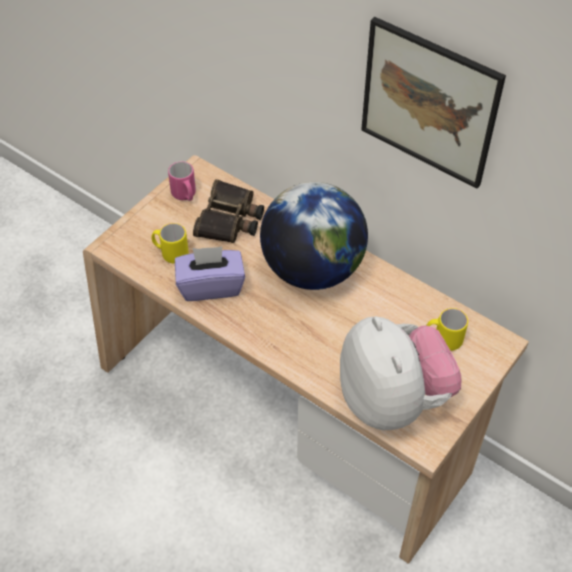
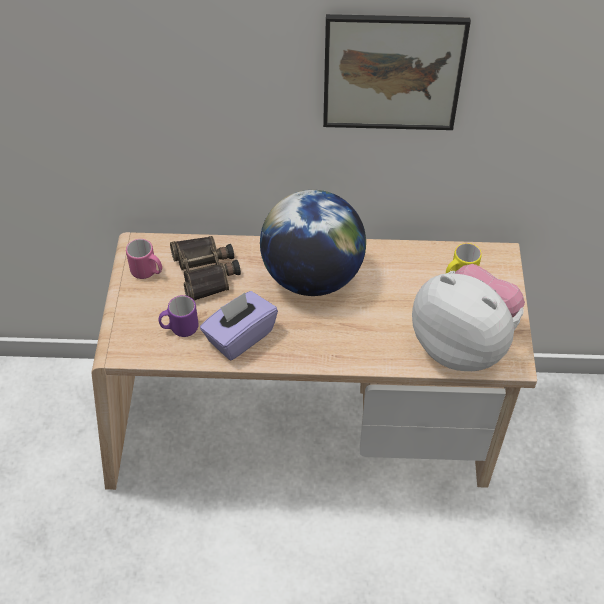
camera: 35 degrees left, 0 degrees up
(170, 253) = (179, 328): yellow mug -> purple mug

